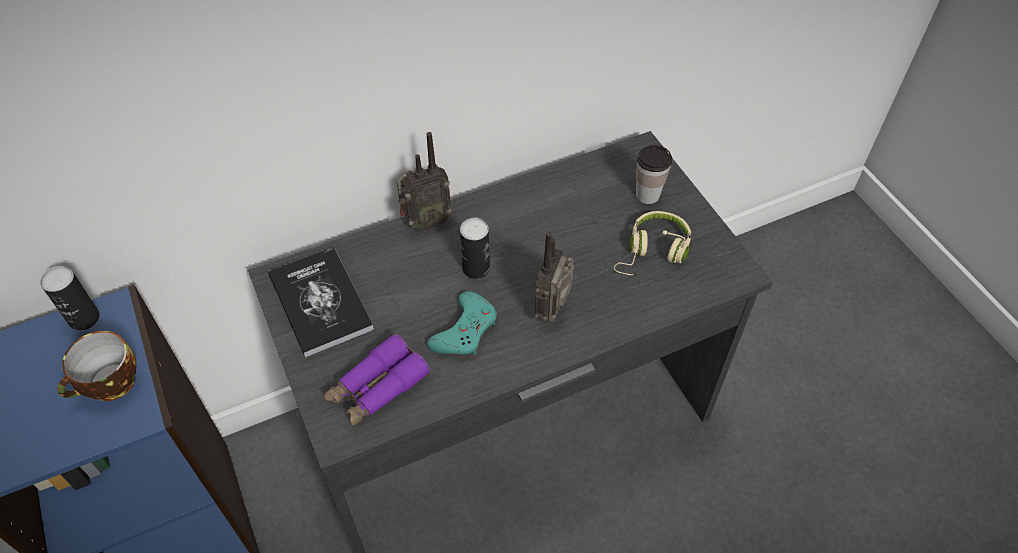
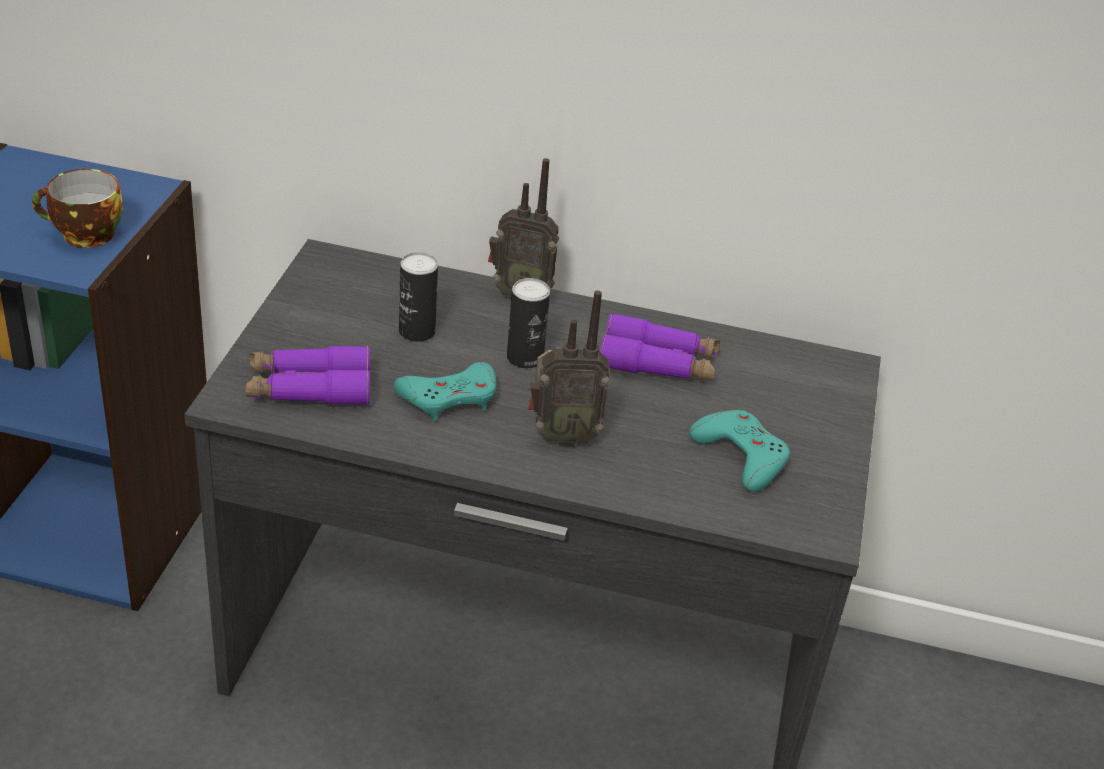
camera: 35 degrees right, 15 degrees down
(84, 318) = (123, 181): can -> can (417, 332)
(320, 302) = (341, 297): book -> none
(549, 218) = (658, 363): none -> purple binoculars
(553, 310) = (562, 436): radio -> radio turned 150 degrees counterclockwise
(647, 195) = (800, 406): cup -> none
(653, 252) = (741, 455): beige headphones -> turquoise game controller

